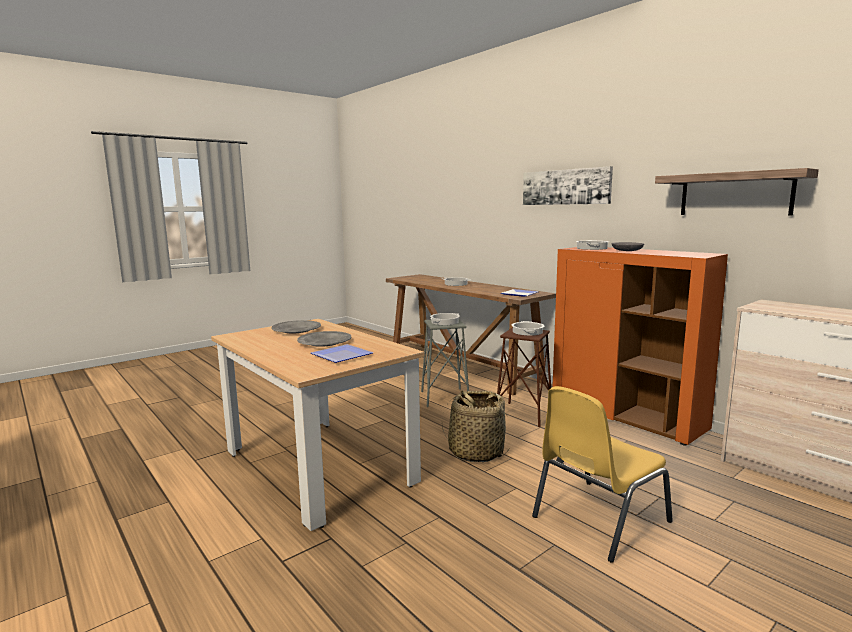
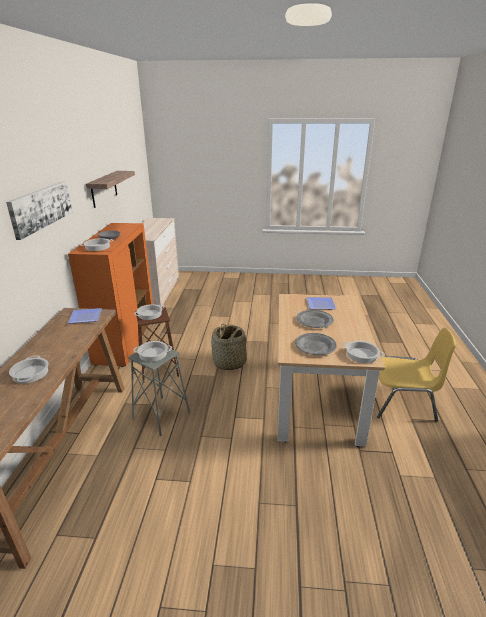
camera: 135 degrees left, 15 degrees up
(241, 336) = (361, 355): none -> cooking pot
(598, 519) = (243, 321): yellow chair -> yellow chair (402, 402)

